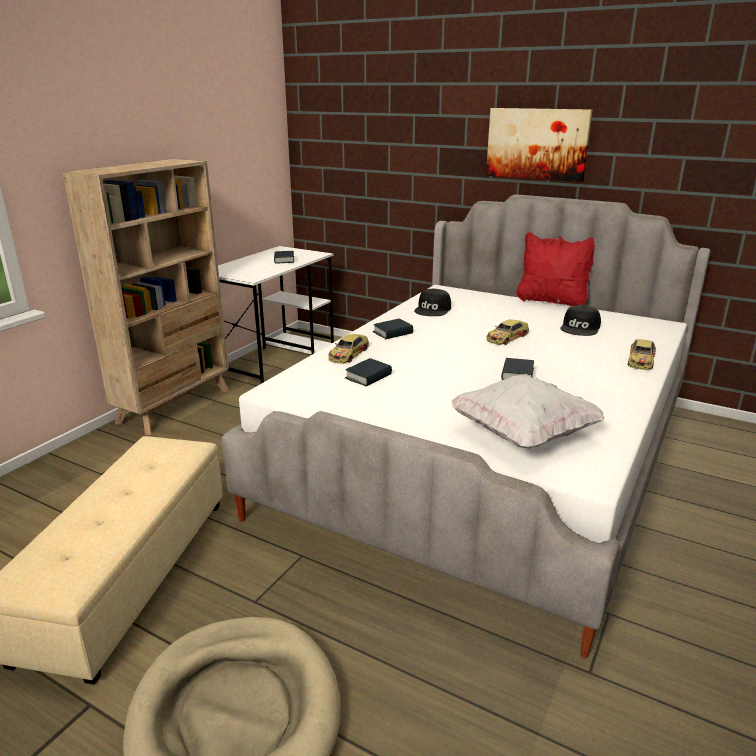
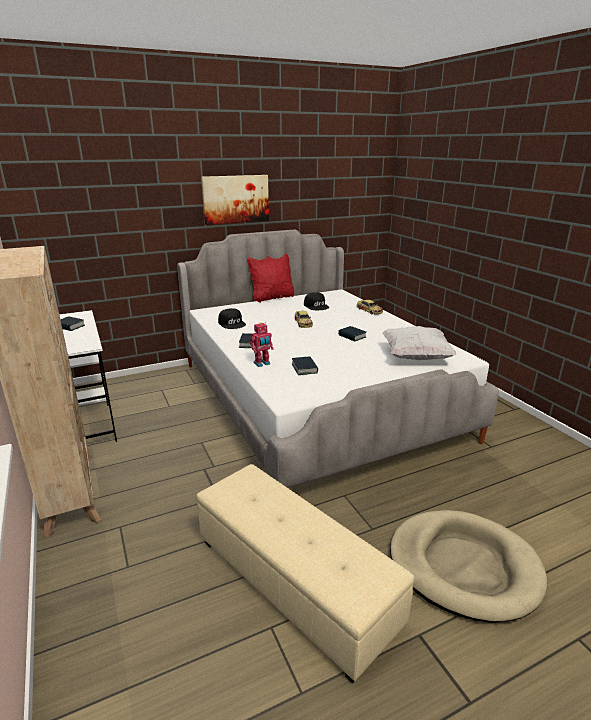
camera: 55 degrees left, 0 degrees up
(348, 354) = (262, 364): toy car -> toy robot

